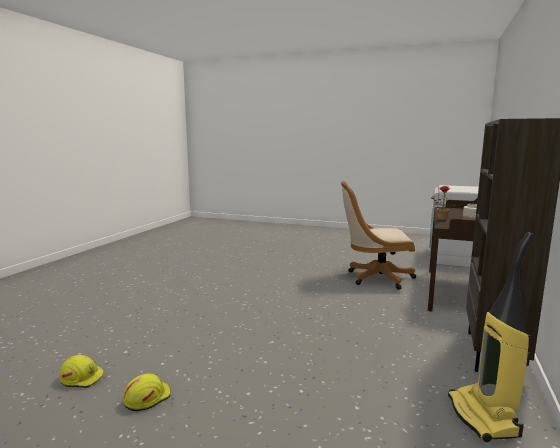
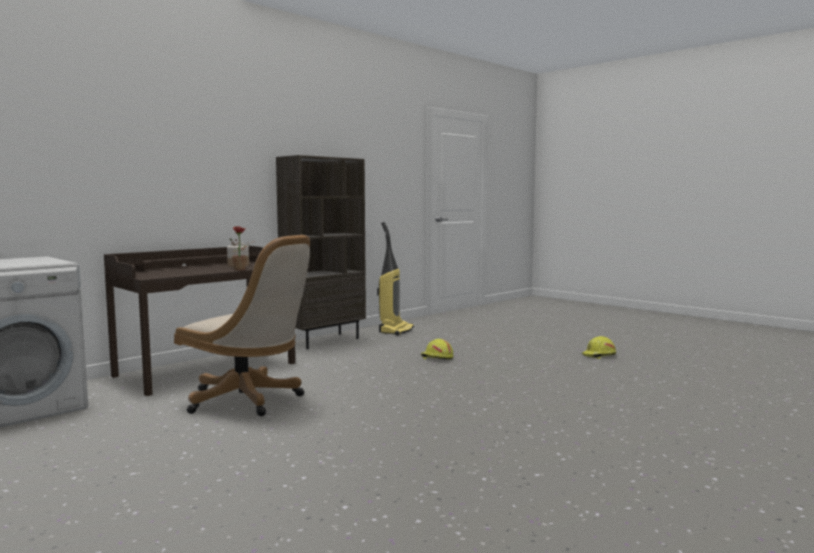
camera: 155 degrees left, 5 degrees down
(82, 378) = (661, 368): yellow hard hat -> yellow hard hat (437, 358)

